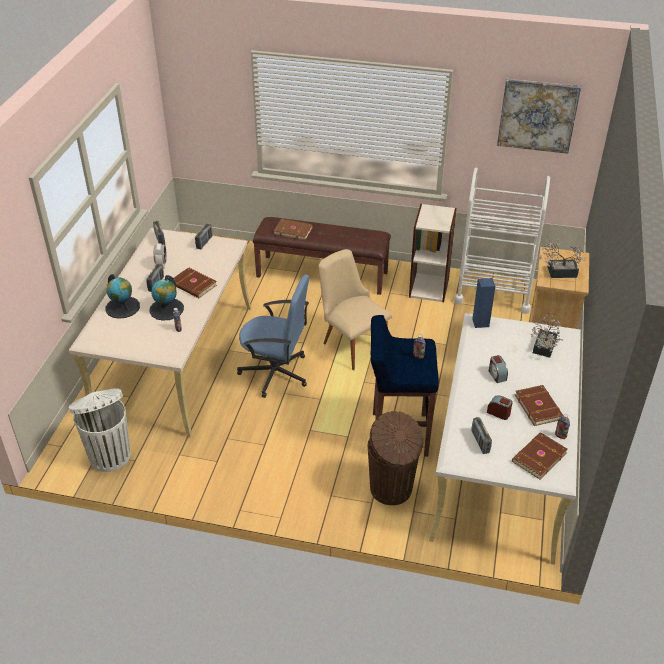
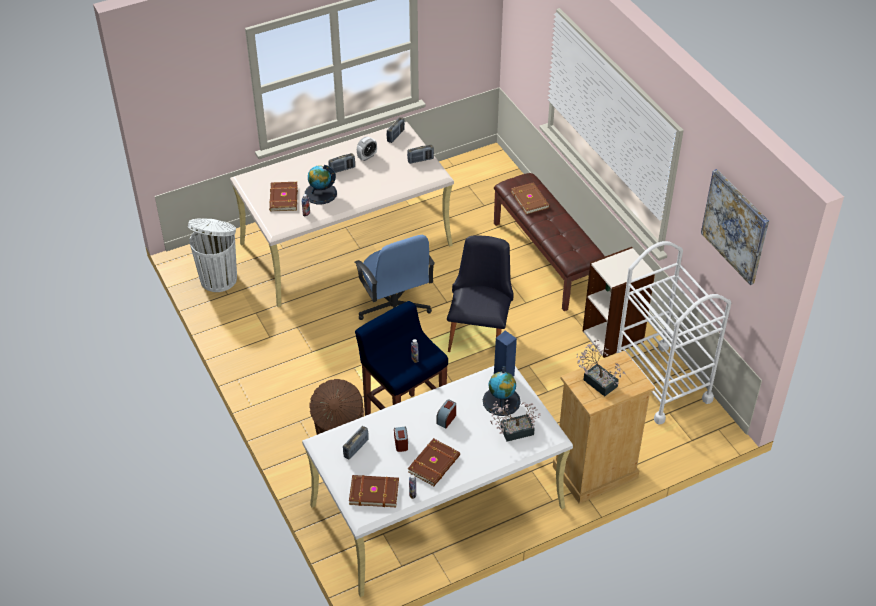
camera: 50 degrees right, 5 degrees up
(122, 307) = (298, 171): globe -> globe (501, 401)
(193, 285) = (363, 188): brown book -> brown book (282, 198)
(351, 343) = (479, 331): beige chair -> black chair

